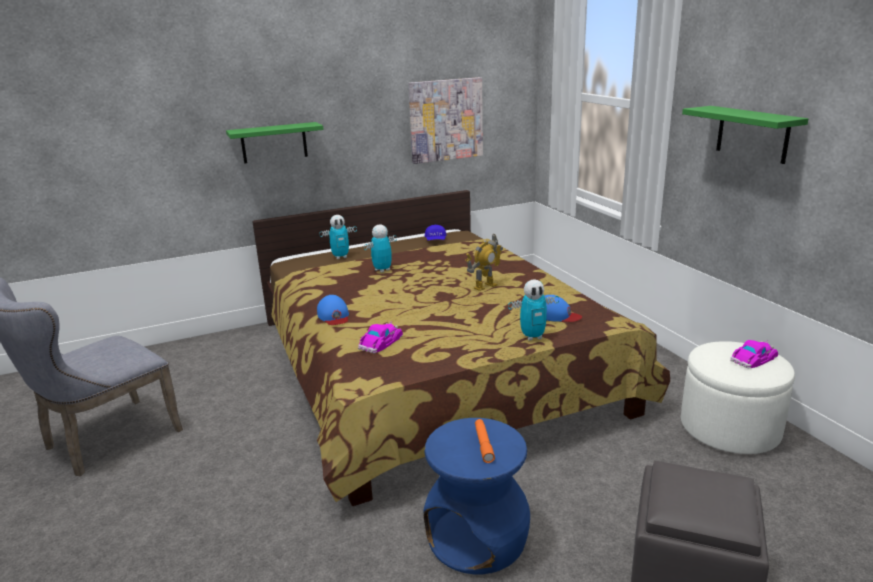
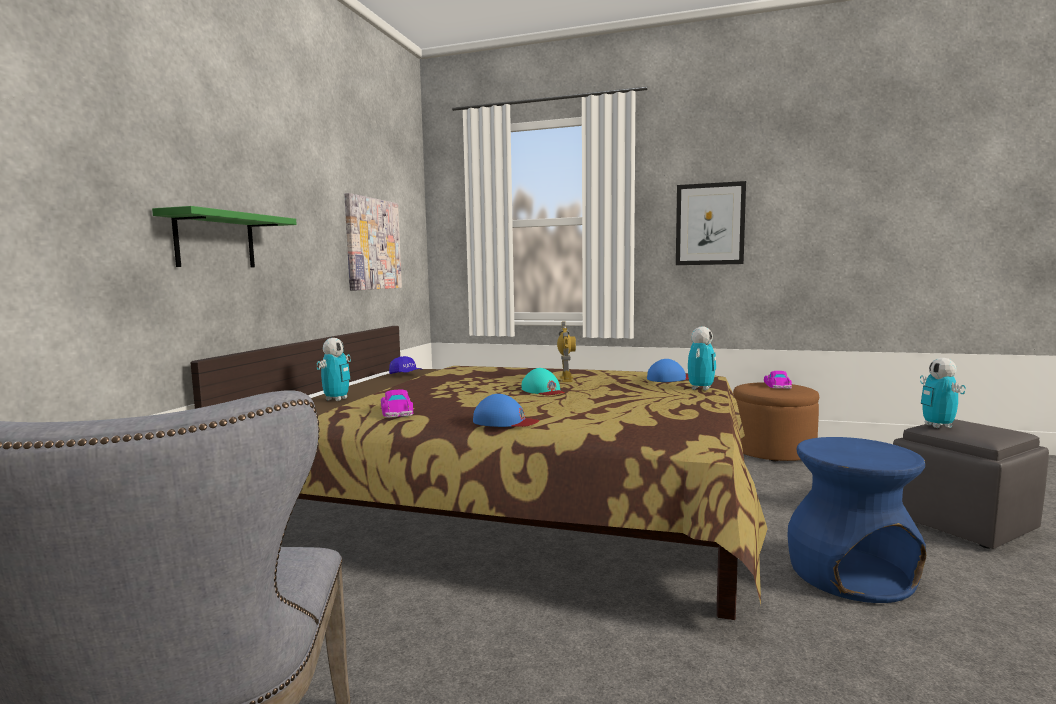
camera: 50 degrees left, 15 degrees down
(380, 342) = (617, 420): toy car -> toy car (397, 411)
(382, 270) = (433, 392): toy robot -> toy robot (938, 426)
(432, 294) = (543, 390): none -> turquoise cap
(483, 444) = (857, 449): orange flashlight -> none
(729, 428) = (772, 451): white ottoman -> brown ottoman
(752, 134) = (710, 224): green shelf -> picture

